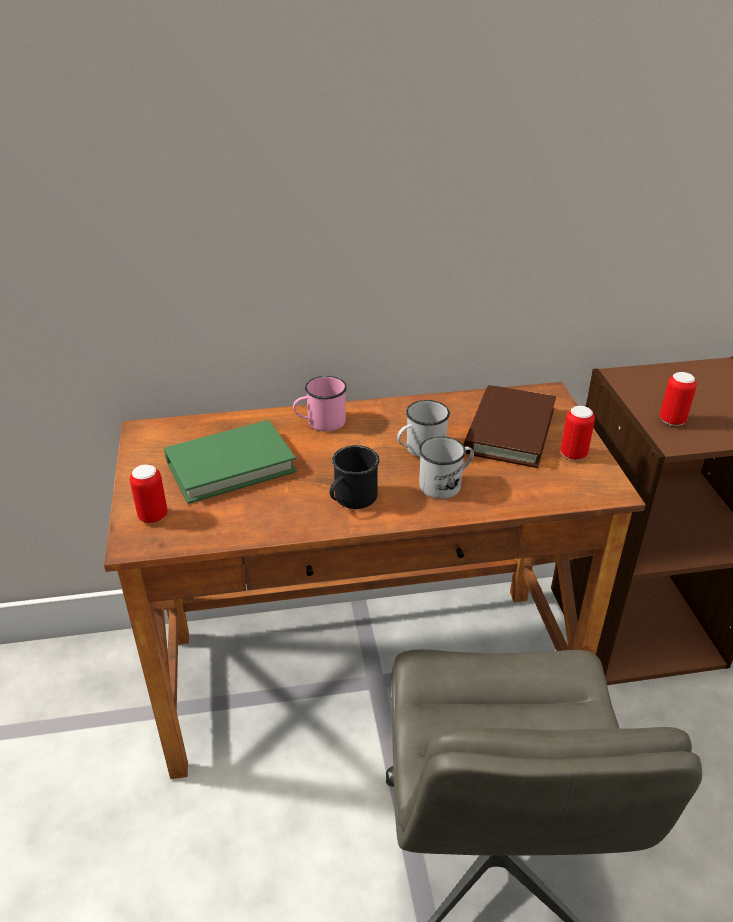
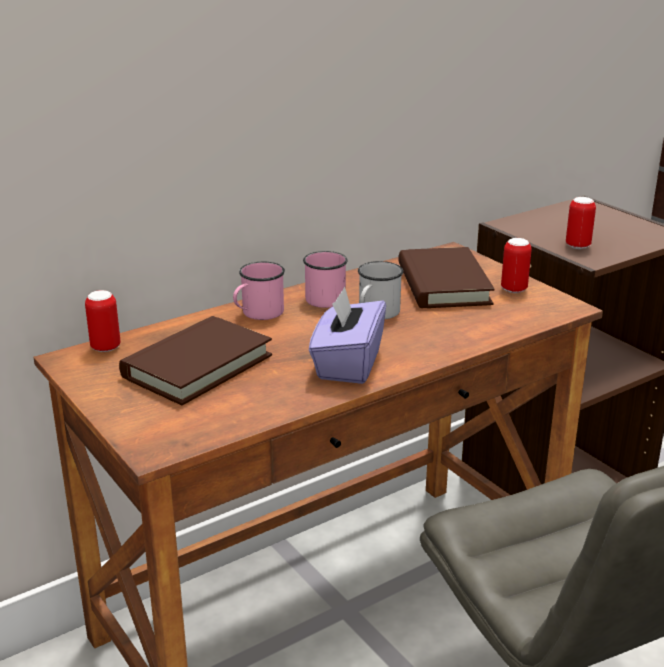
camera: 25 degrees left, 10 degrees down
(153, 516) = (154, 424): can -> can (105, 347)
(230, 466) = (197, 366): green book -> brown book
(351, 499) = (347, 364): black mug -> purple tissue box
(388, 418) = (322, 297): none -> pink mug
(446, 484) = (424, 333): white mug -> none

